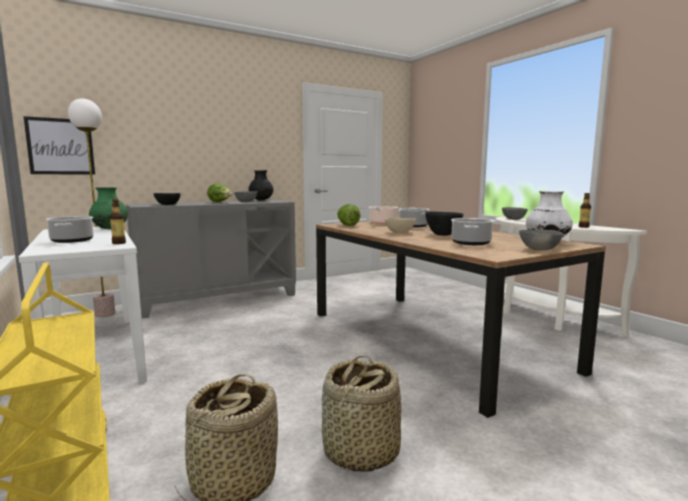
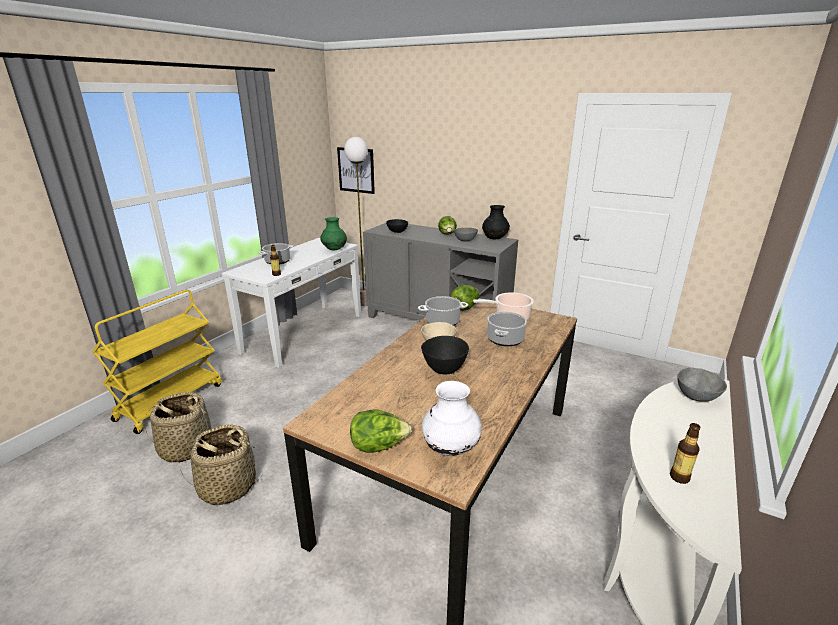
camera: 60 degrees right, 15 degrees up
(470, 243) = (395, 396): cooking pot -> cooking pot (443, 321)
(538, 249) = (379, 446): grey bowl -> lettuce

